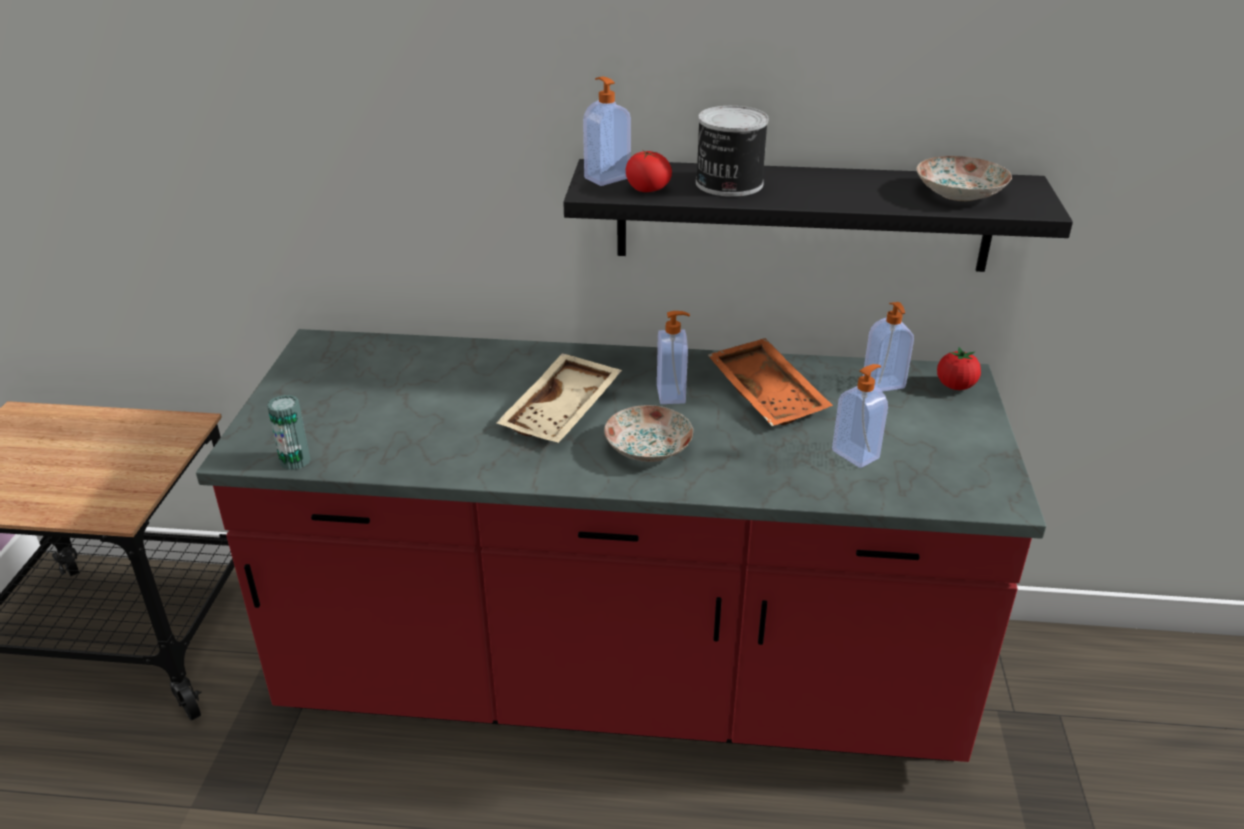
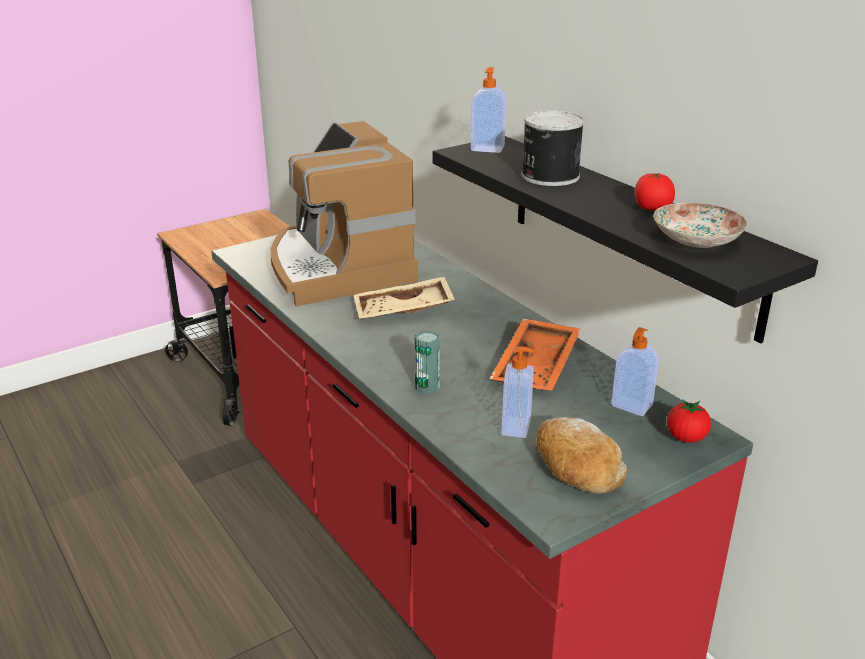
camera: 50 degrees right, 5 degrees down
(295, 461) = (250, 266): can -> can (427, 387)
(400, 406) = (337, 267): none -> coffee machine
(647, 189) = (492, 161): tomato -> tomato (652, 208)
(647, 448) = (406, 351): plate -> none
(672, 394) = (480, 335): soap dispenser -> none
(946, 455) = (576, 466): none -> bread

